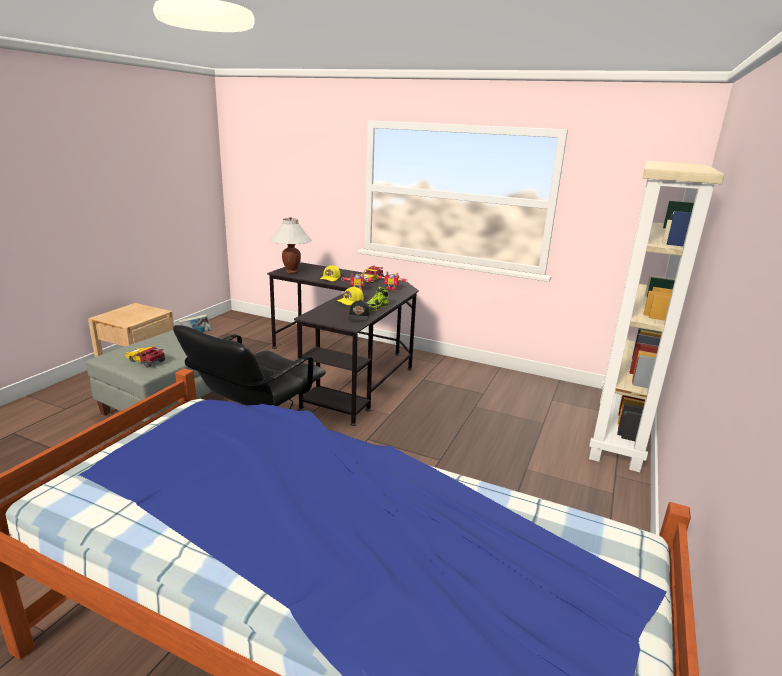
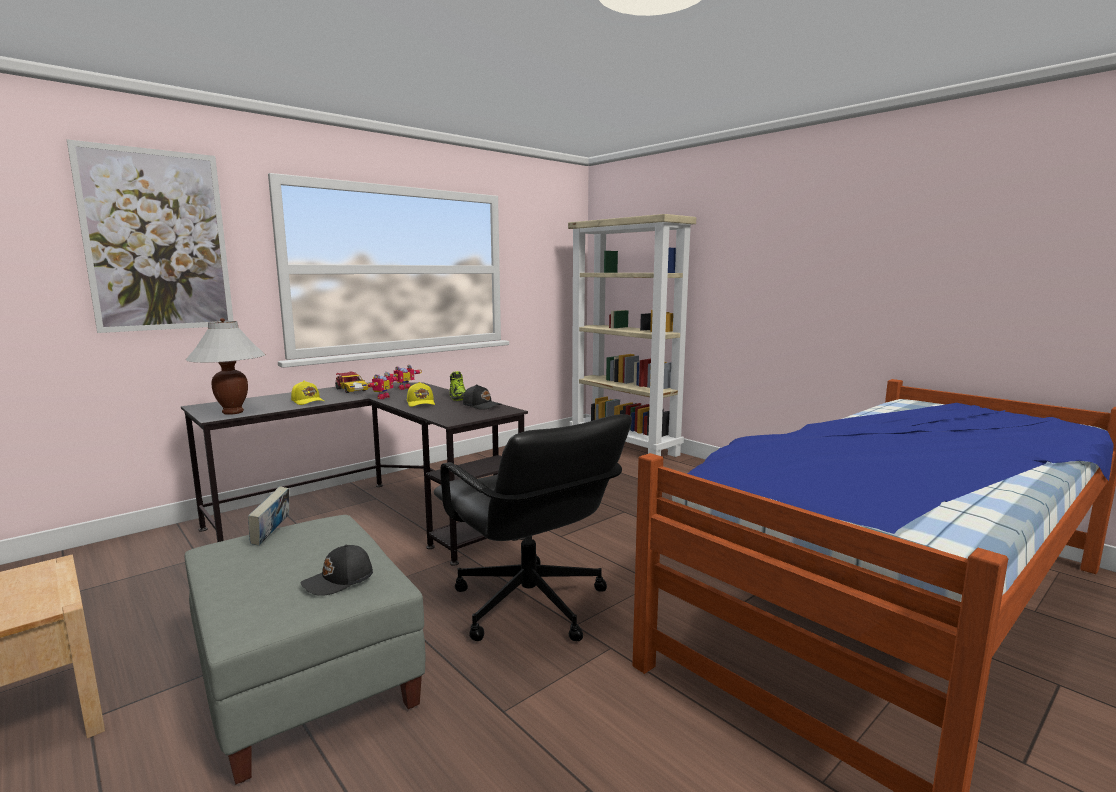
camera: 65 degrees left, 10 degrees down
(146, 361) = (339, 581): toy car -> black cap
(308, 165) = (157, 241): none -> picture

